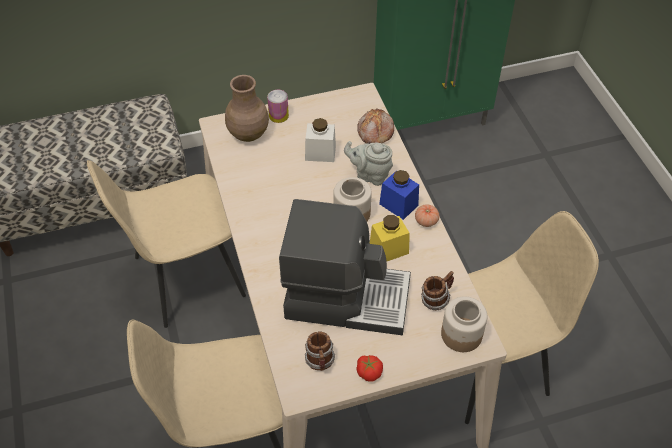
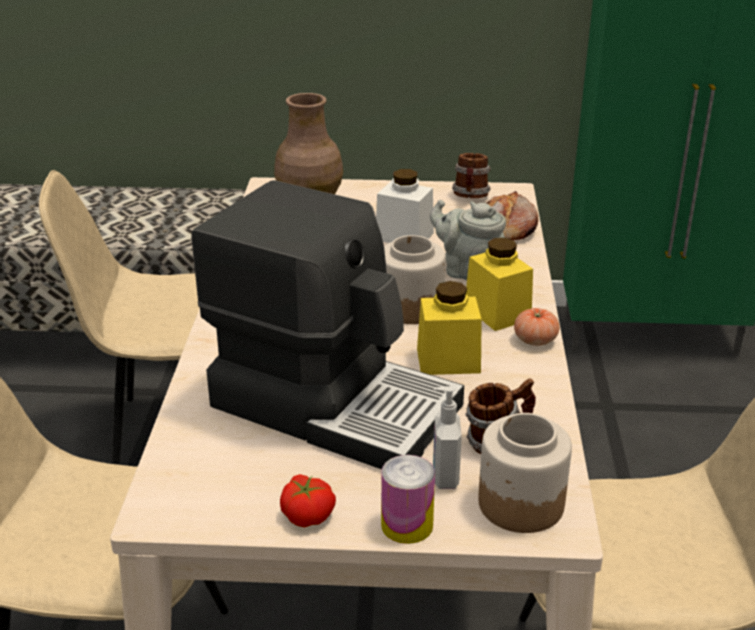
camera: 20 degrees right, 20 degrees down
(278, 115) = (367, 192): can -> can (407, 525)
(320, 361) = (229, 478): mug -> mug (471, 197)
(398, 204) = (497, 312): blue jar -> yellow jar
(420, 329) = (444, 476): none -> soap dispenser

